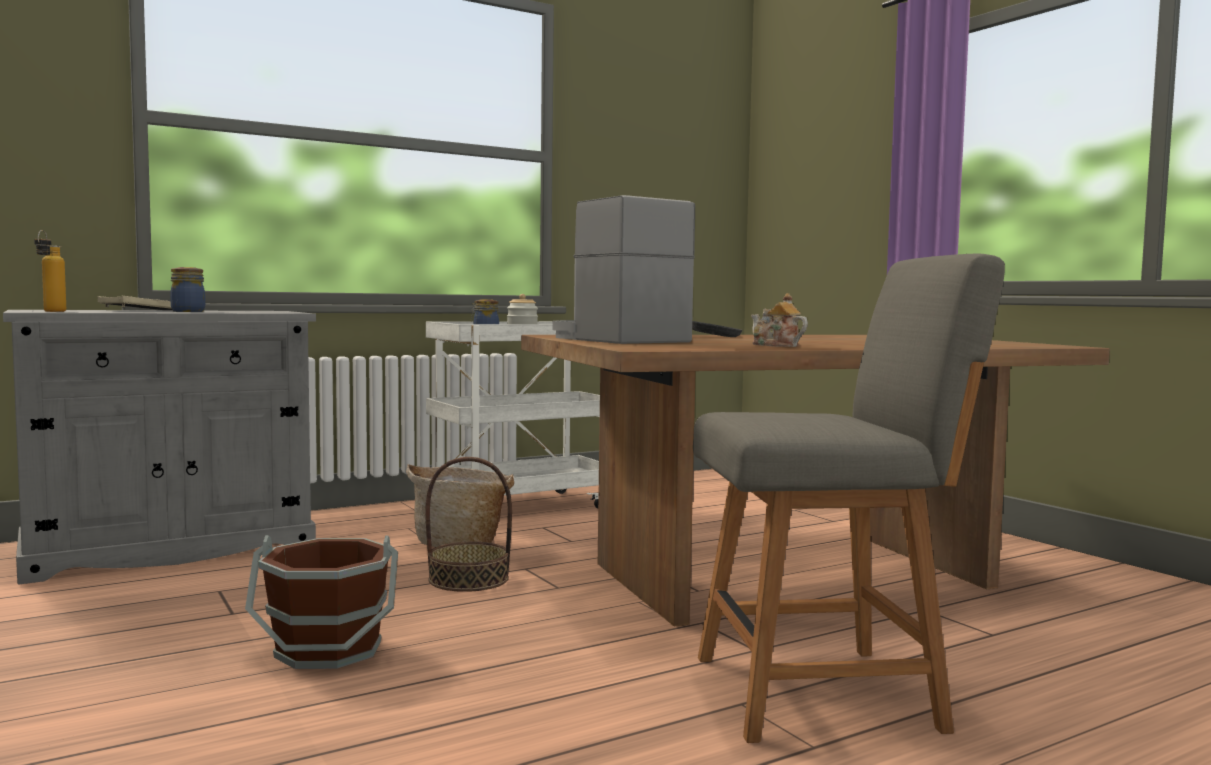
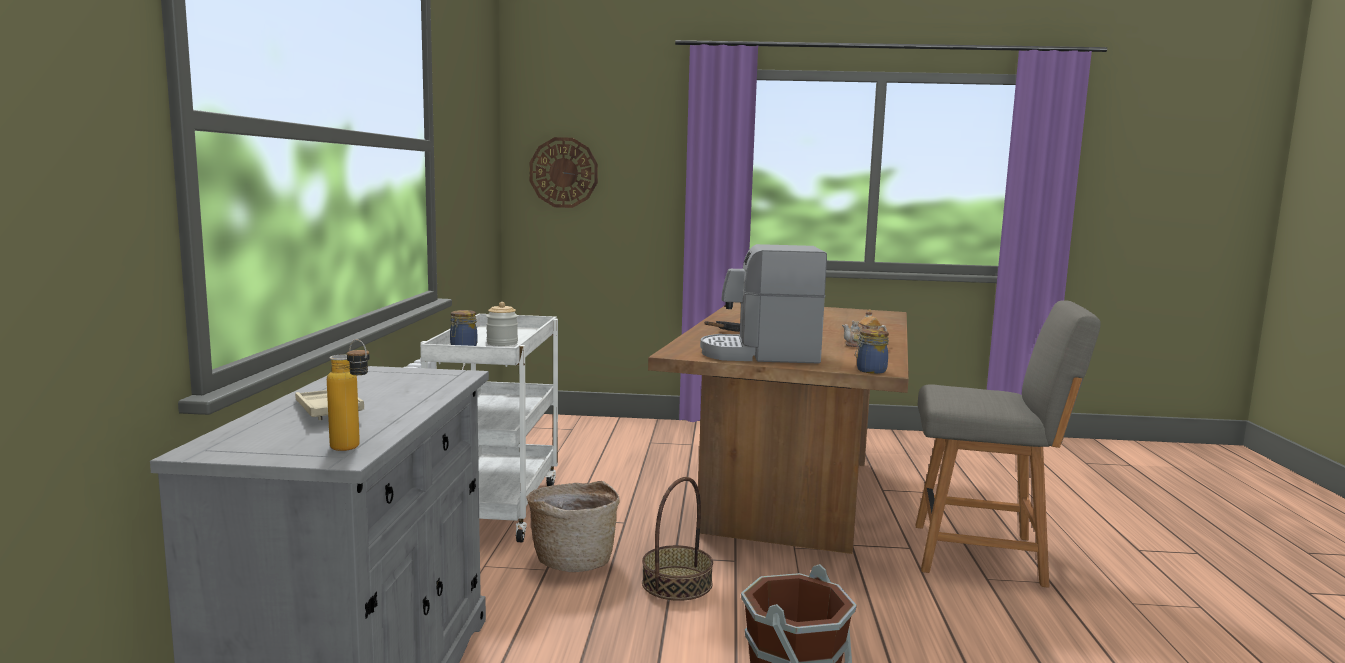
camera: 55 degrees left, 5 degrees up
(187, 311) = (397, 401): jar -> jar (870, 371)
(794, 190) = (563, 172): none -> wall clock
(824, 692) = (983, 555): grey chair -> grey chair turned 75 degrees clockwise

